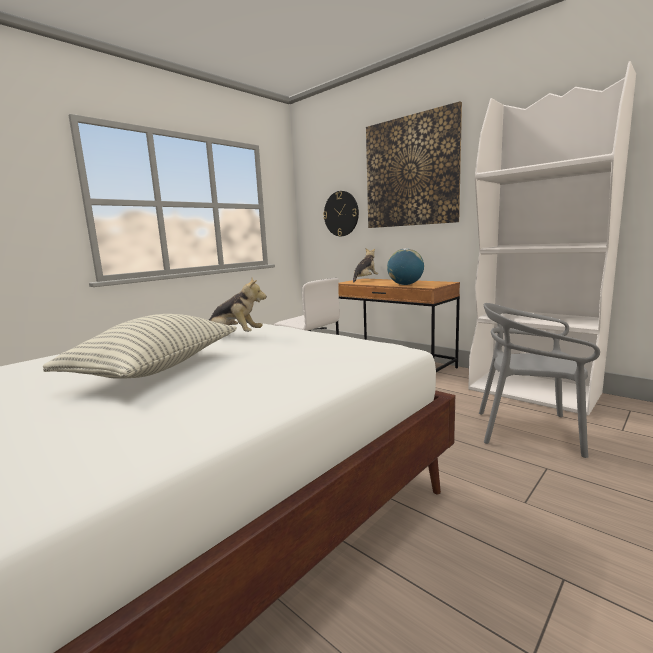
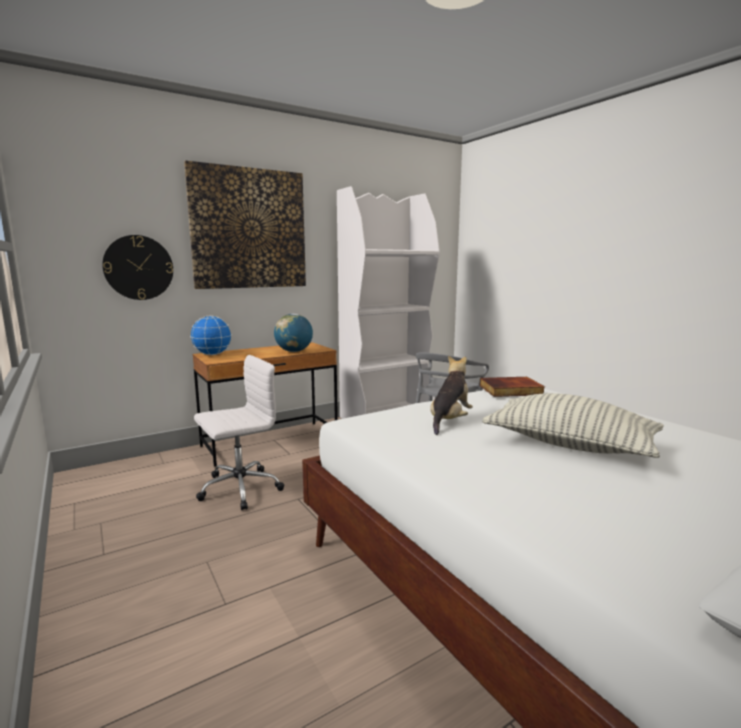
camera: 75 degrees left, 0 degrees up
(349, 342) = (510, 390): none -> book
(365, 280) = (212, 354): plush toy -> globe

